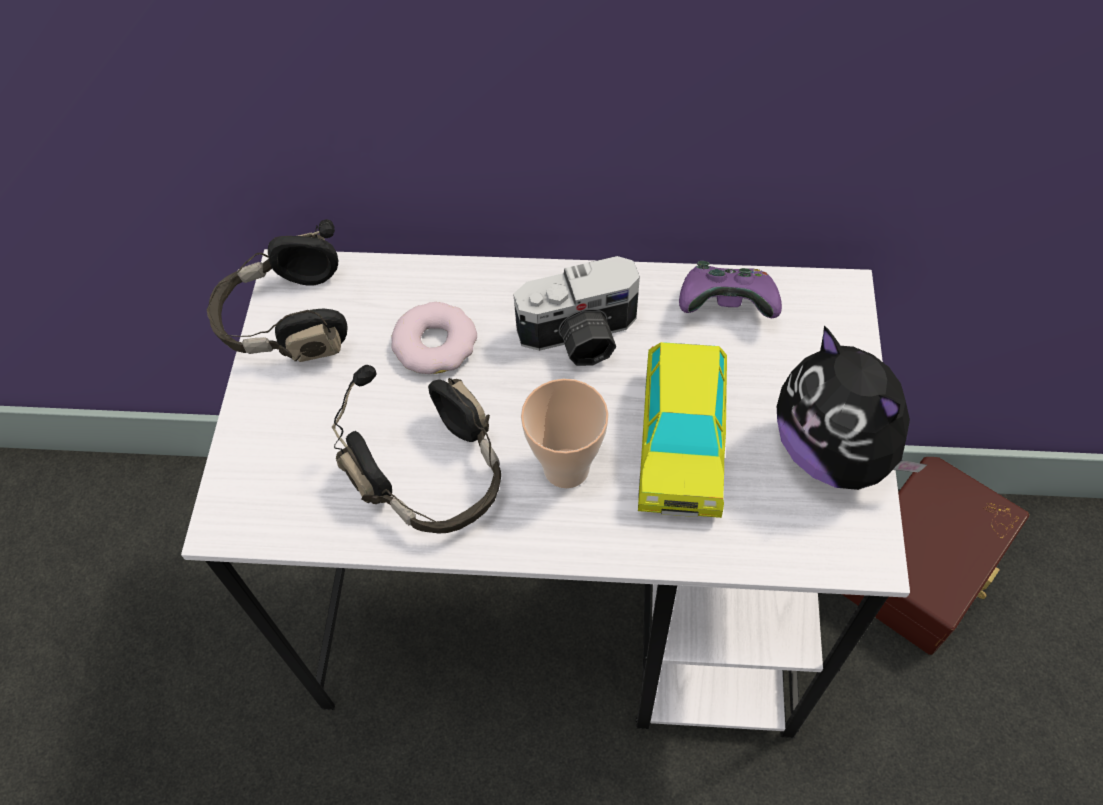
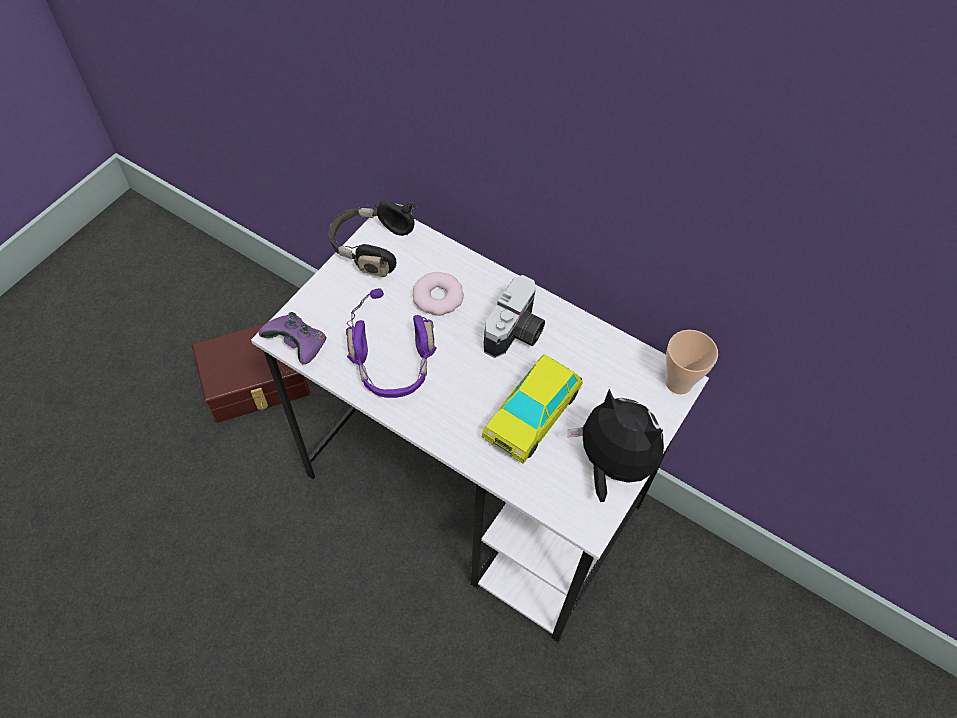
camera: 25 degrees right, 0 degrees up
(434, 477) = (393, 365): black headphones -> purple headphones
(566, 468) = (462, 396): cup -> cup (678, 382)
(581, 338) = (516, 333): camera -> camera turned 75 degrees counterclockwise
(727, 306) = (609, 356): purple game controller -> purple game controller (298, 346)
(834, 451) = (611, 464): plush toy -> plush toy turned 135 degrees clockwise
(924, 567) = (705, 593): brown storage box -> brown storage box (256, 383)

